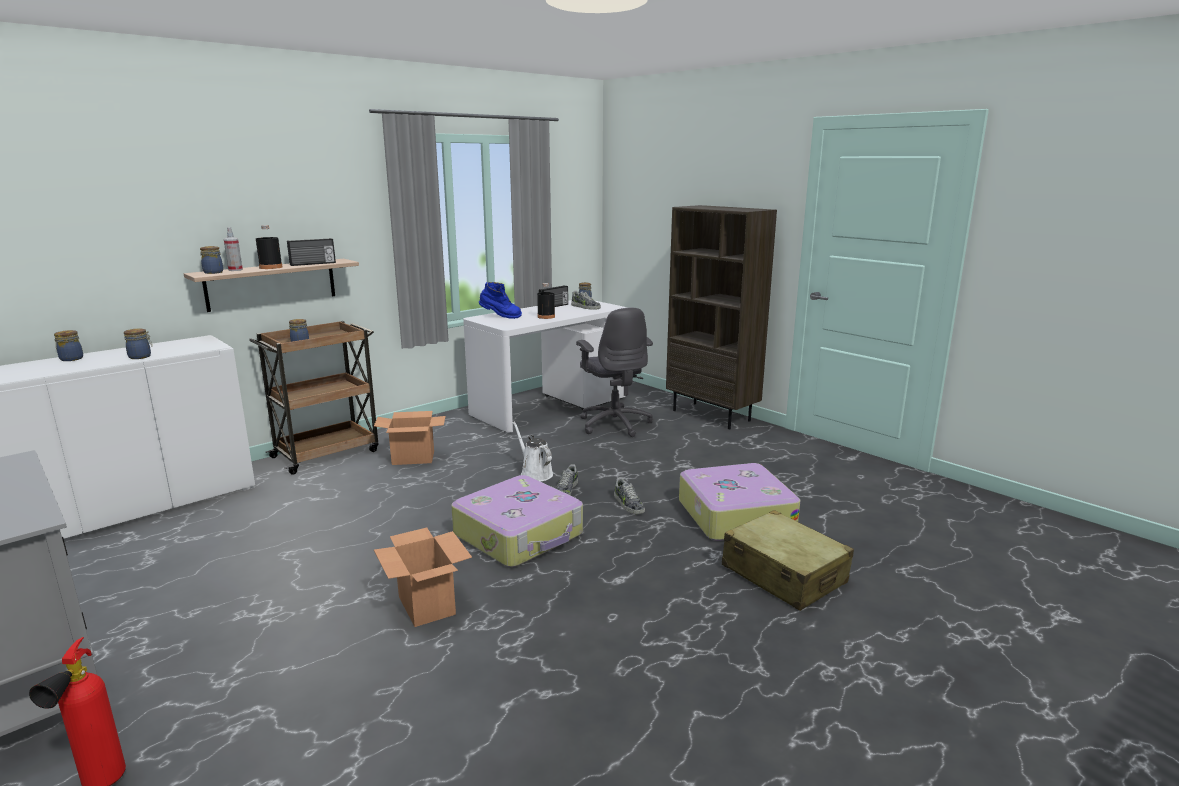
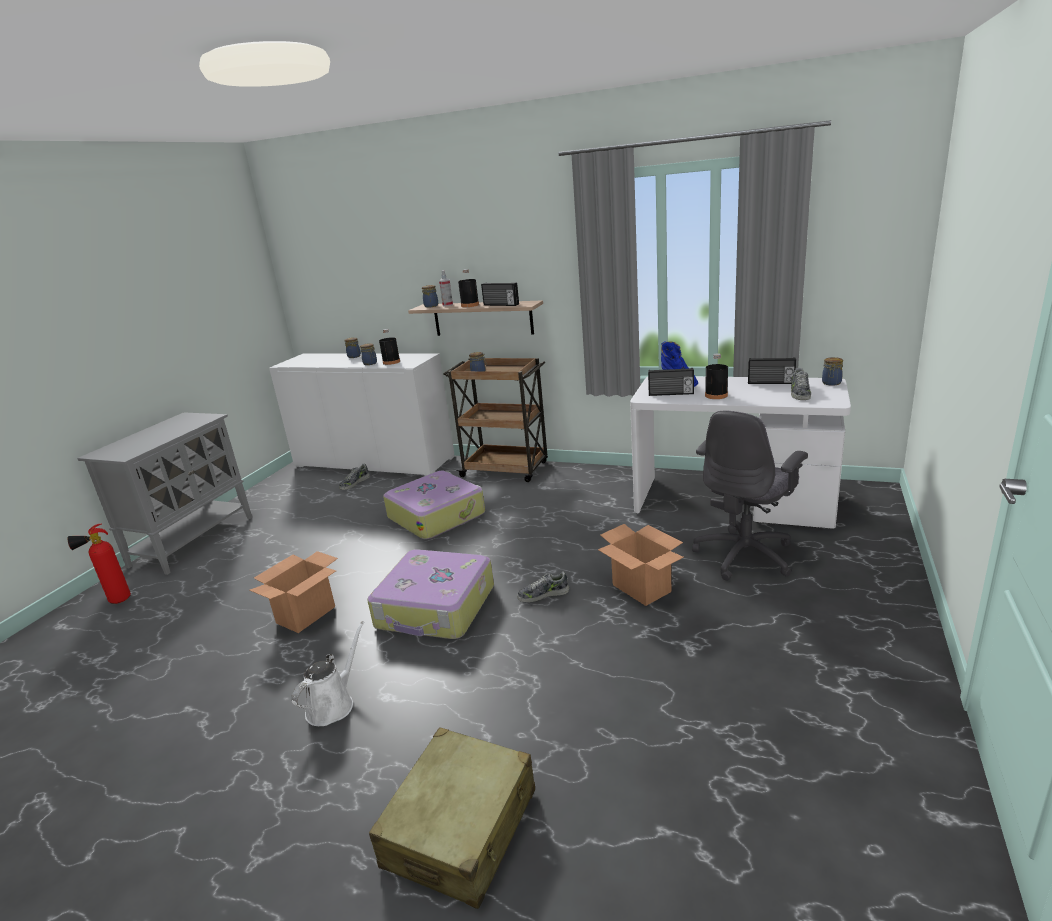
camera: 65 degrees right, 5 degrees up
(172, 350) = (391, 362): none -> black bottle
(414, 458) = (533, 500): cardboard box -> cardboard box (642, 588)
(515, 321) = (671, 394): none -> radio
(534, 473) = (563, 563): white watering can -> white watering can (333, 704)
(628, 504) = (546, 643): shoe -> shoe (354, 483)
(712, 415) = (892, 611): brown bookcase -> none
(734, 515) = (588, 734): suitcase -> suitcase (437, 515)

